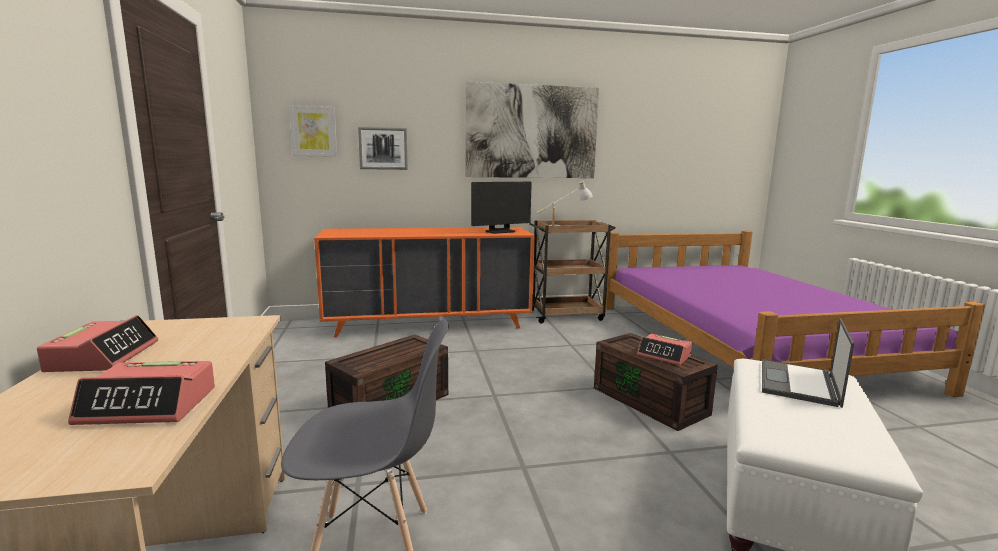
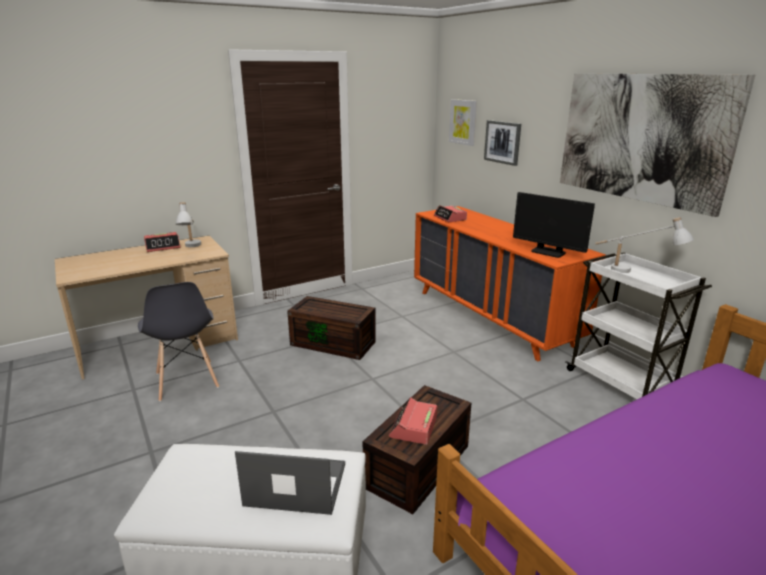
camera: 70 degrees right, 10 degrees up
(150, 406) = (113, 267): alarm clock -> alarm clock (450, 218)
(183, 334) = (192, 248): none -> white table lamp
(567, 315) = (621, 383): brown cart -> white cart

